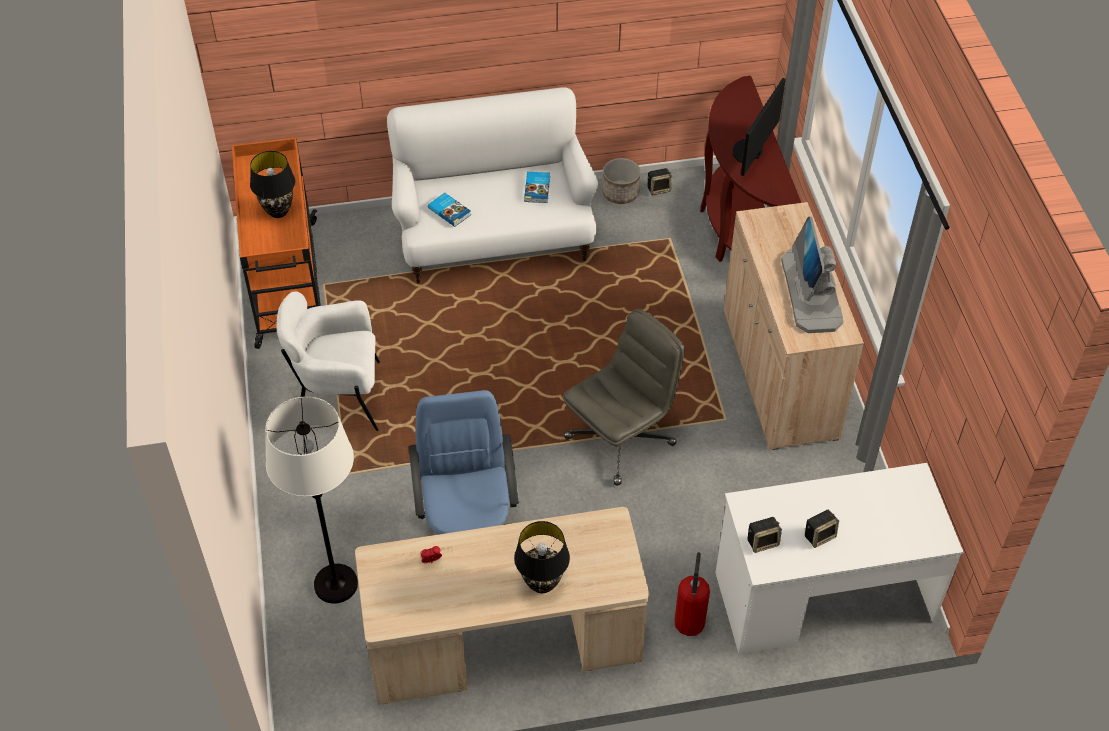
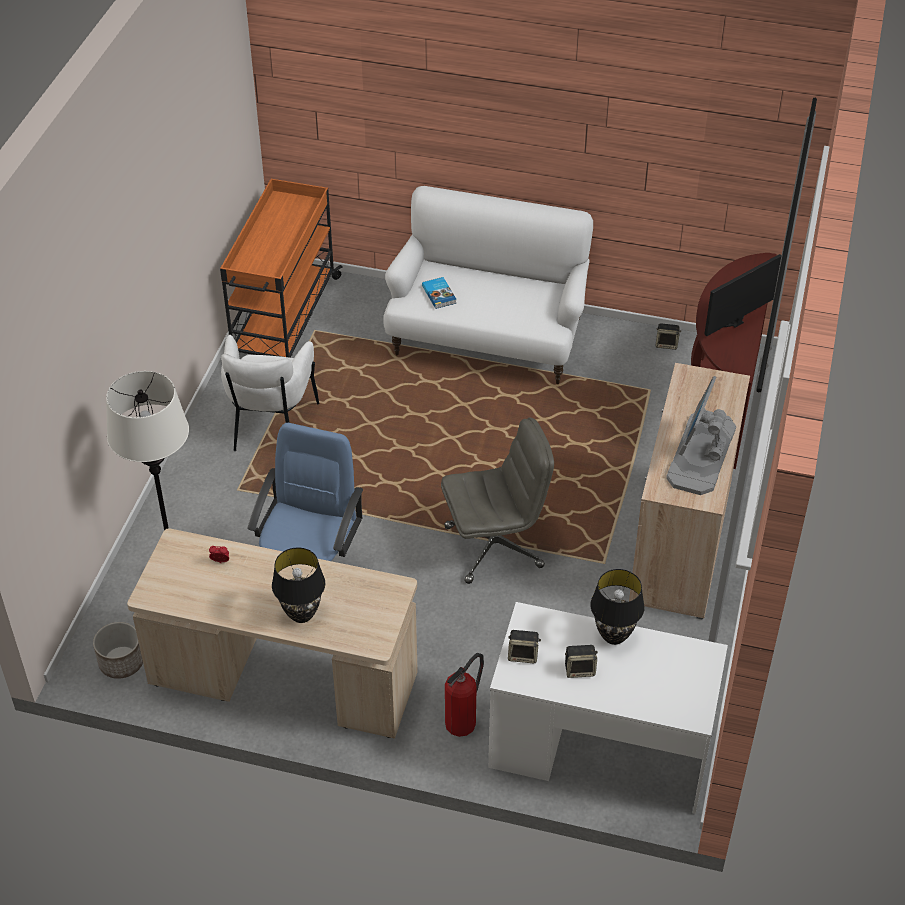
camera: 25 degrees right, 5 degrees down
(278, 211) = (280, 244): black table lamp -> black table lamp (614, 636)
(339, 397) = (271, 426): white armchair -> white armchair turned 105 degrees counterclockwise
(538, 189) = (530, 300): book -> none
(620, 192) = (628, 336): planter -> planter (122, 662)

